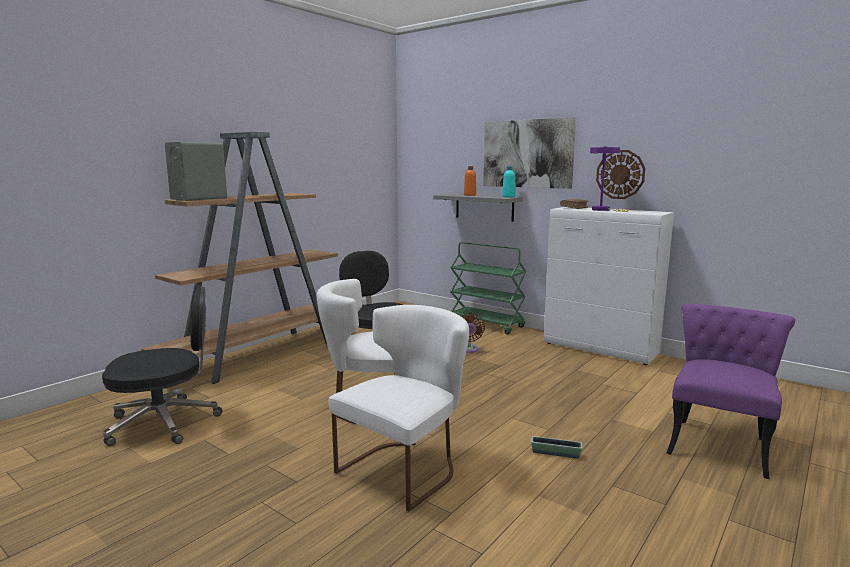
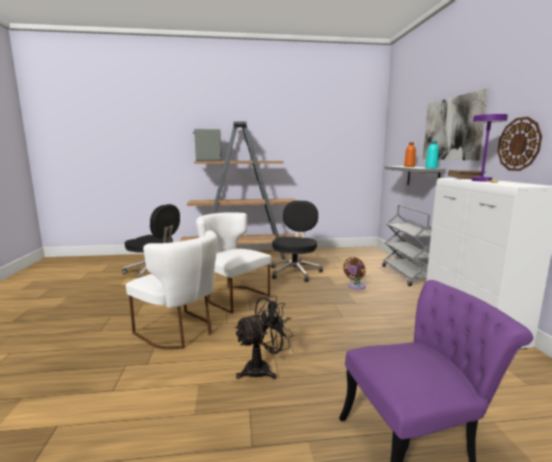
camera: 45 degrees right, 0 degrees up
(406, 467) = (180, 332): white chair -> white chair turned 45 degrees clockwise
(486, 324) = (407, 275): green cart -> grey cart
(555, 453) = (263, 369): planter -> black fan

